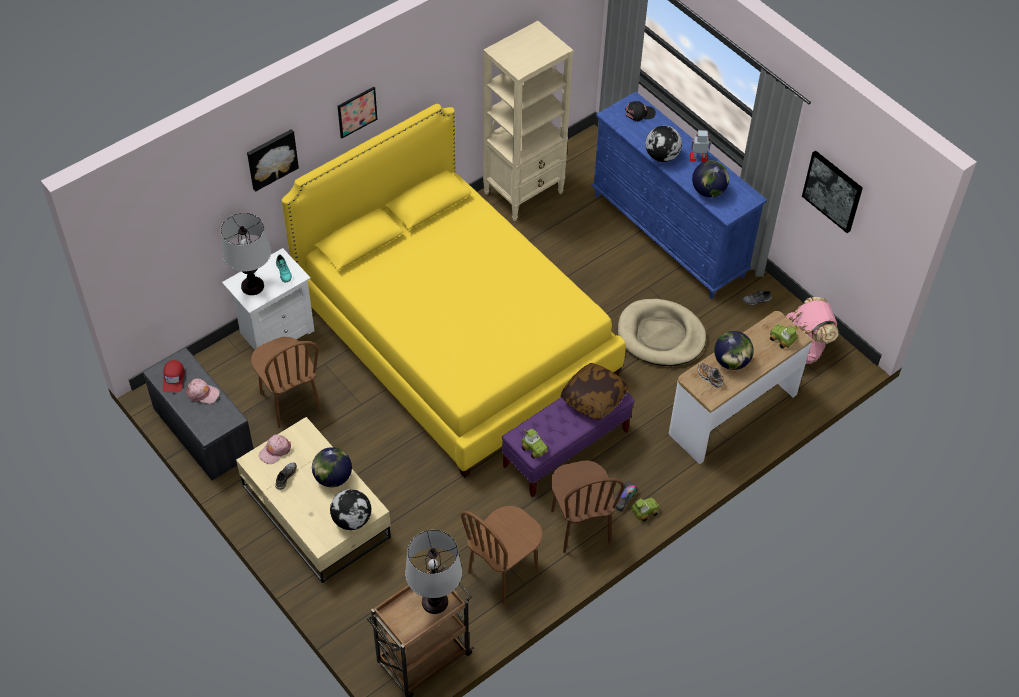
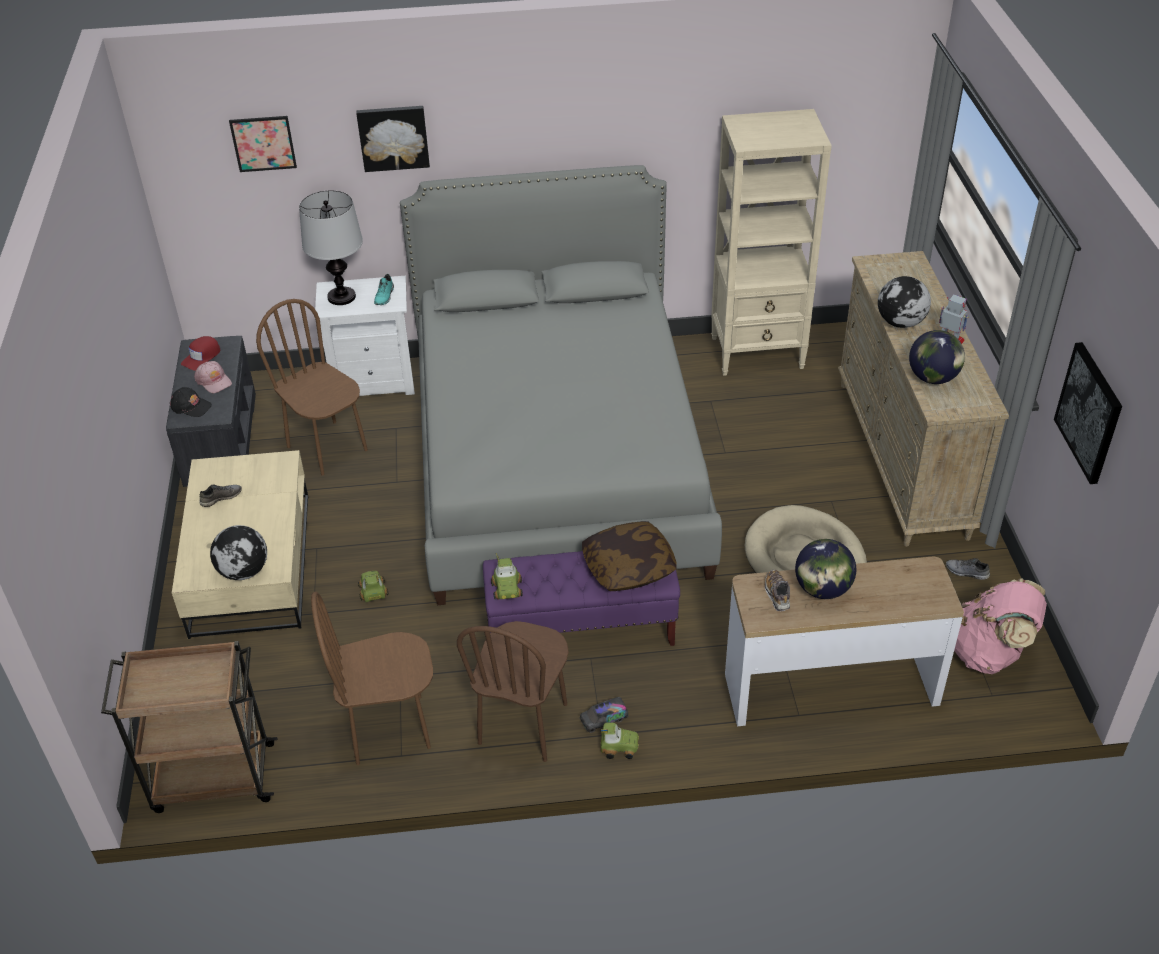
camera: 35 degrees right, 10 degrees down
(275, 451) = (236, 468): pink cap -> none
(290, 401) = (328, 448): brown chair -> brown chair turned 135 degrees clockwise
(333, 478) = (266, 520): globe -> none
(357, 112) = (524, 126): picture -> picture (263, 143)
(434, 601) = (202, 682): table lamp -> none
(456, 337) = (557, 460): yellow bed -> grey bed
(639, 113) = (908, 273): black cap -> black cap (190, 406)
(668, 236) = (901, 458): blue dresser -> beige dresser
(782, 339) = (918, 593): toy car -> toy car (372, 591)

